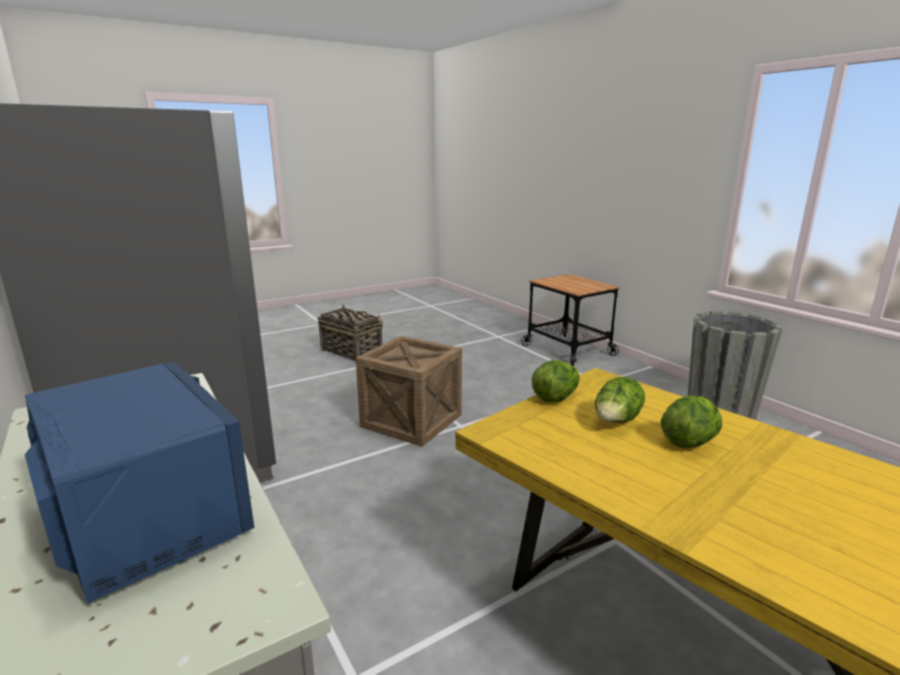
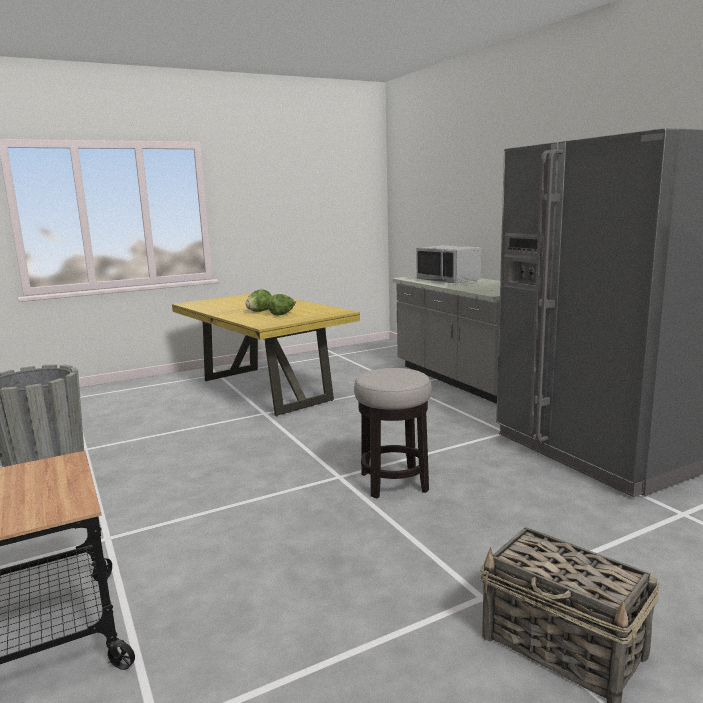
camera: 175 degrees left, 5 degrees down
(144, 517) = (449, 280): blue microwave -> grey microwave
(411, 420) = (394, 482): crate -> stool
(555, 397) = (301, 319): lettuce -> none

